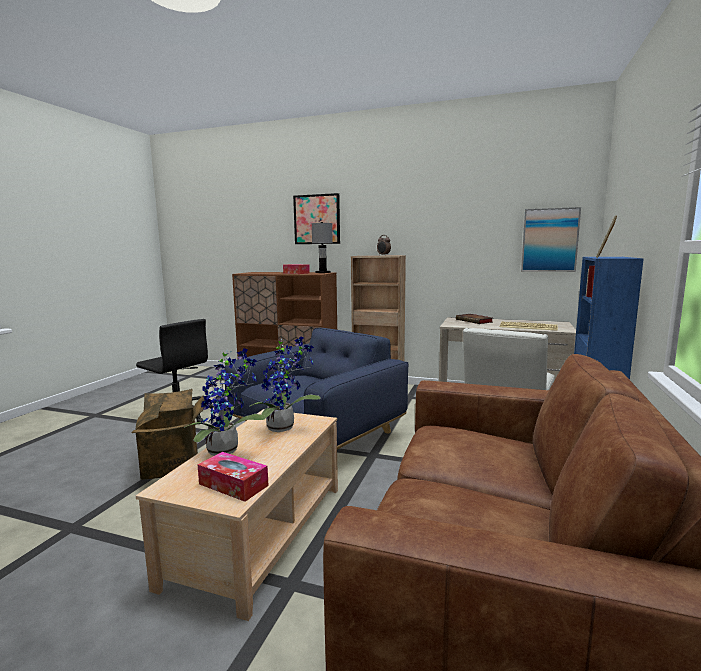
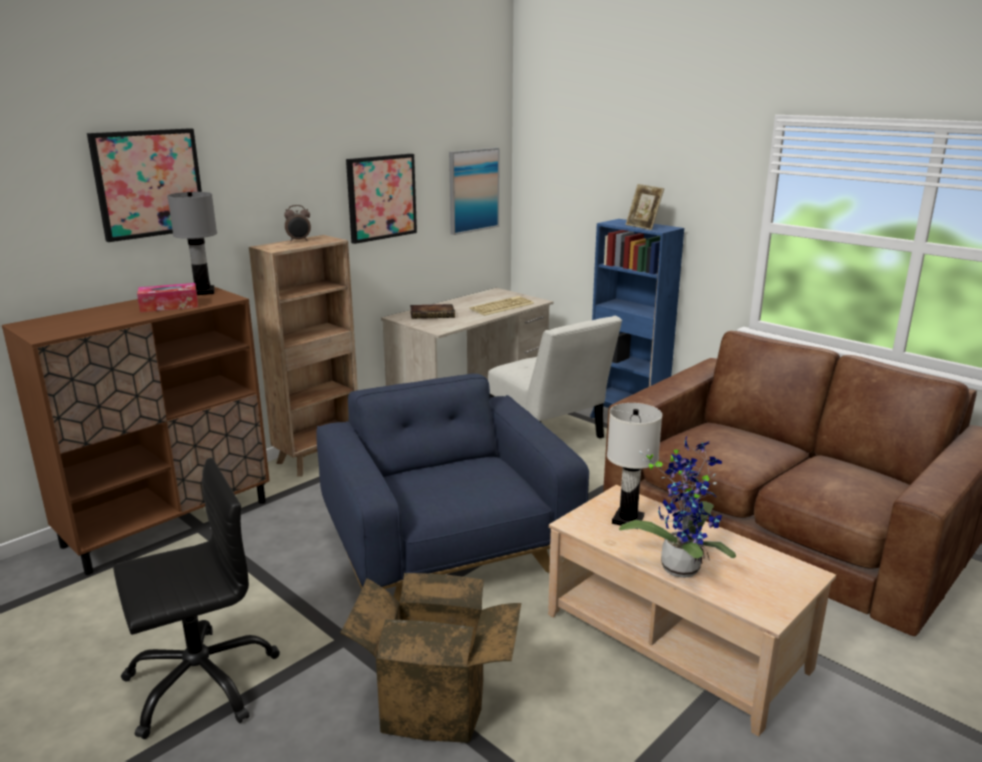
camera: 65 degrees left, 10 degrees up
(233, 485) = (771, 570): tissue box -> none
(284, 427) = (628, 520): potted plant -> white table lamp
(457, 238) = (381, 197): none -> picture

